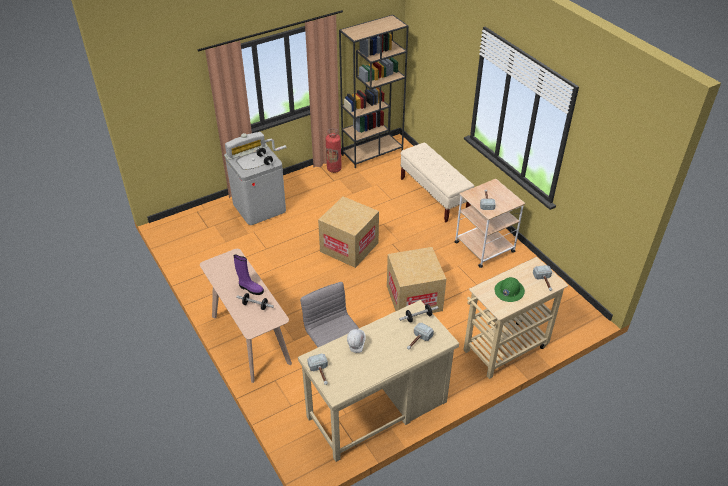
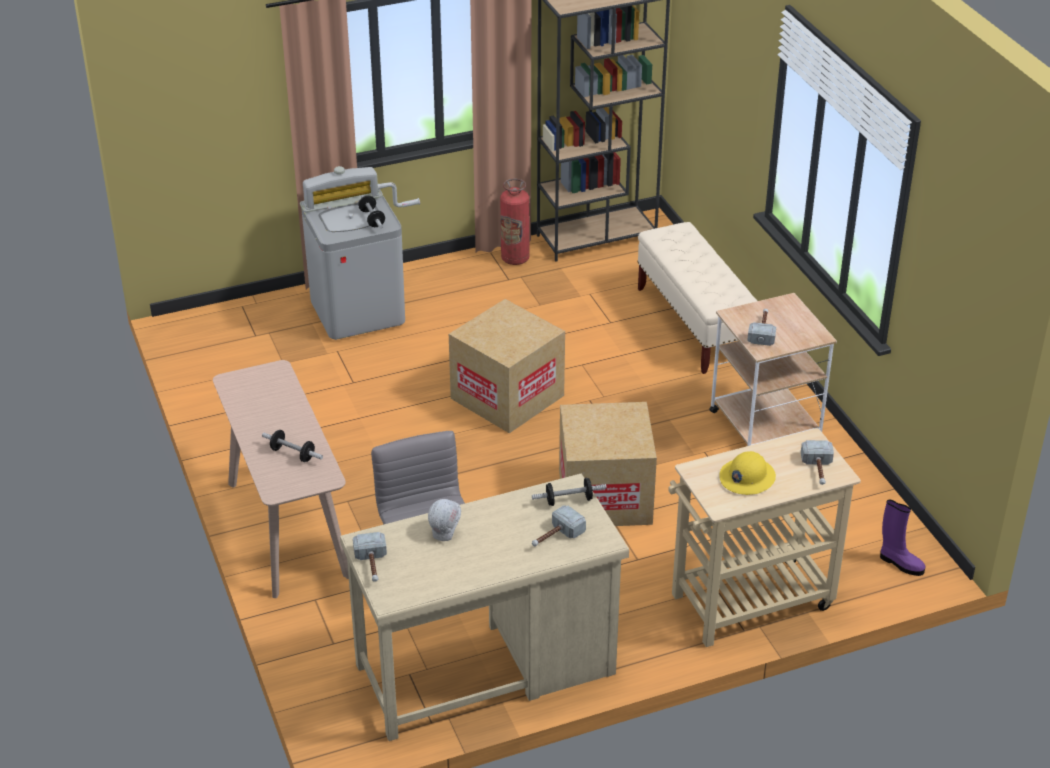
camera: 10 degrees right, 5 degrees down
(250, 288) = (291, 426): purple boot -> purple boot (900, 563)
(509, 291) = (746, 477): green hard hat -> yellow hard hat

